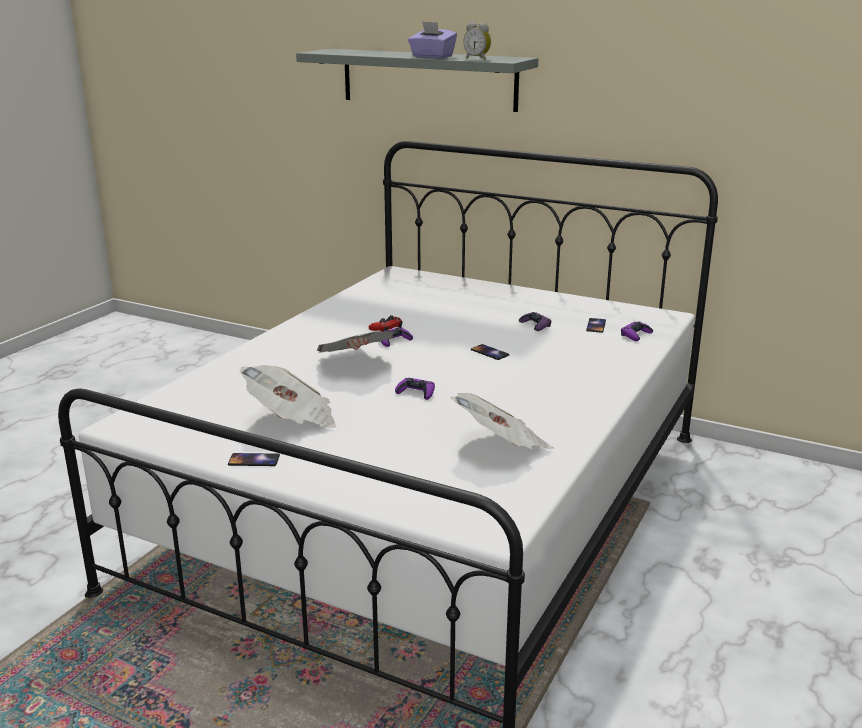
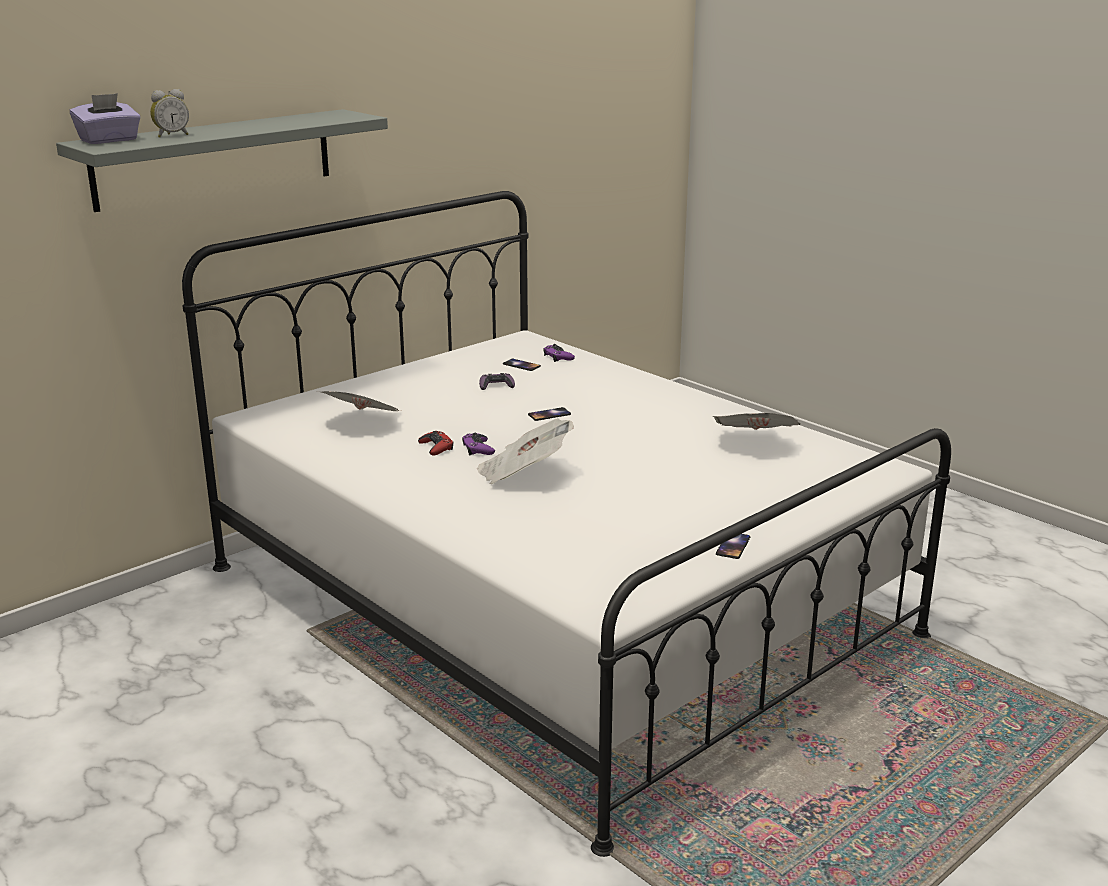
camera: 70 degrees left, 0 degrees up
(292, 419) = (649, 519): newspaper -> newspaper (364, 423)
(416, 393) = (623, 458): purple game controller -> none
(432, 57) = (272, 126): purple tissue box -> purple tissue box (109, 140)
(477, 59) = (327, 120): alarm clock -> alarm clock (171, 135)

